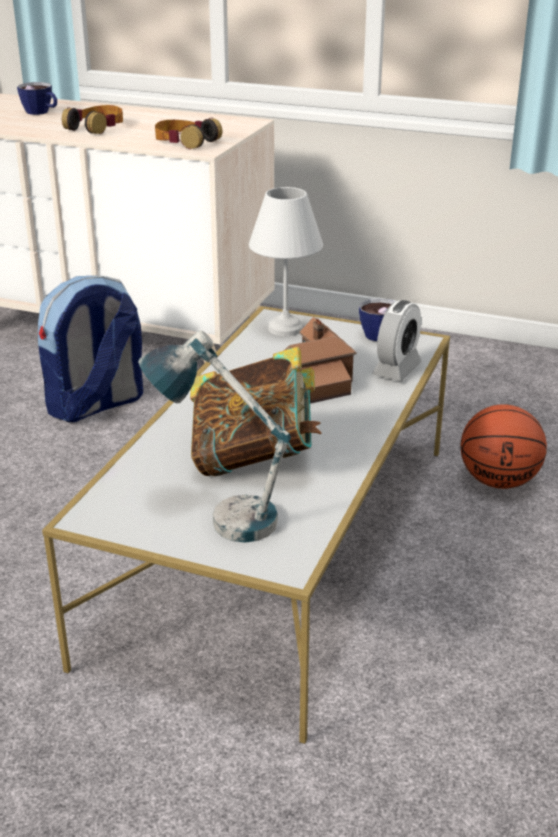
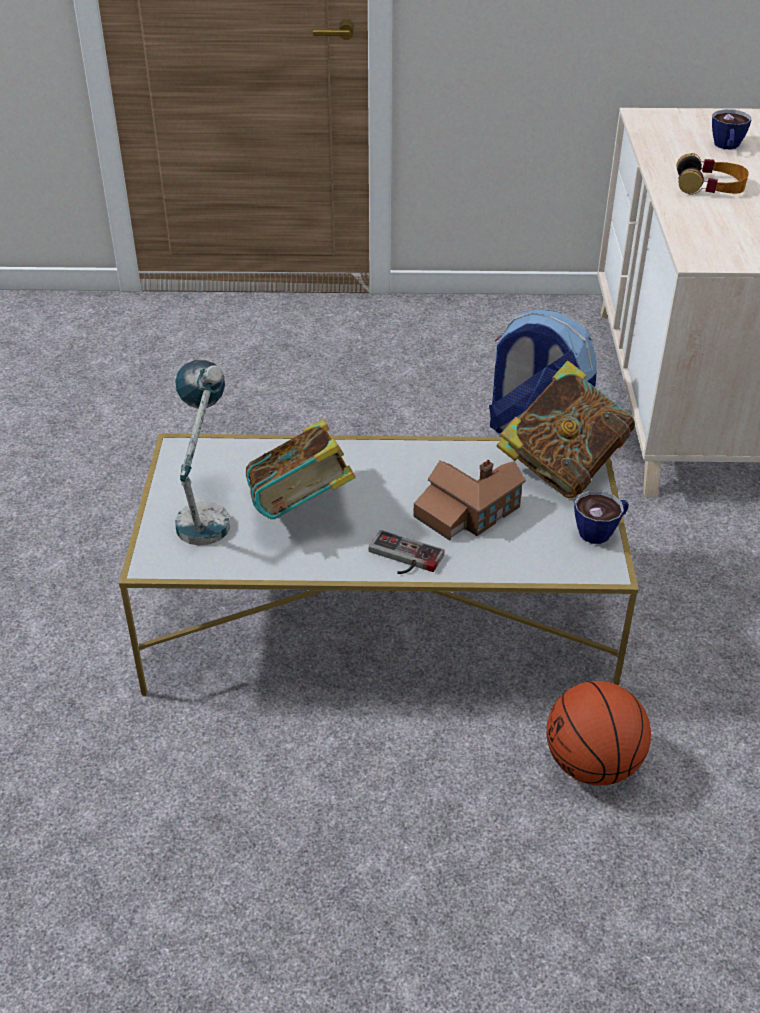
camera: 70 degrees right, 10 degrees up
(185, 141) = (715, 243): headphones -> none
(285, 329) = (562, 467): white table lamp -> book
(363, 420) = (402, 558): none -> game controller
(397, 369) = (523, 562): alarm clock -> none

